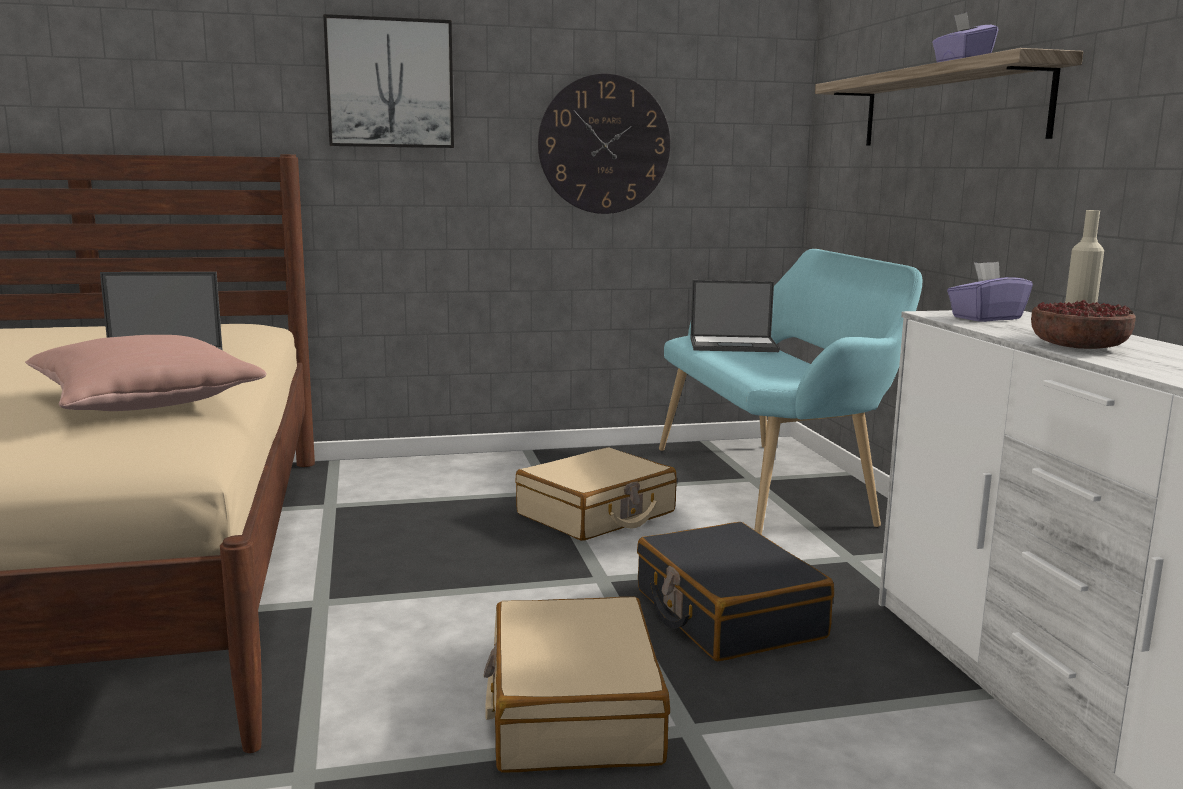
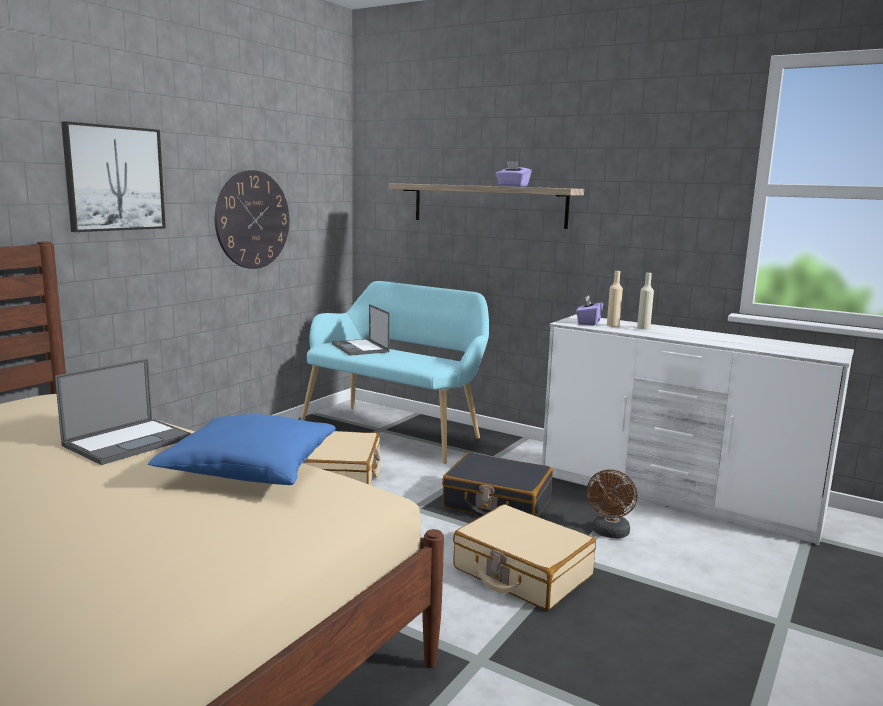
camera: 45 degrees left, 0 degrees up
(147, 402) = (250, 470): pink pillow -> blue pillow
(734, 345) = (360, 348): laptop -> laptop turned 105 degrees clockwise
(826, 727) = (610, 533): none -> brown fan
(1021, 326) = (613, 325): none -> beige bottle
(1079, 347) = (663, 334): bowl -> none

